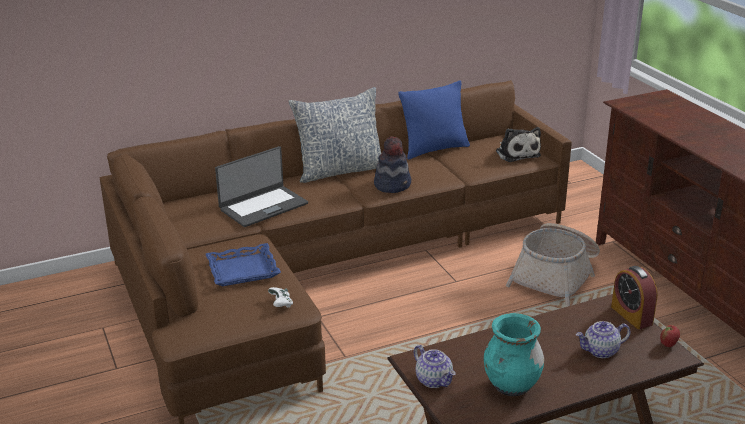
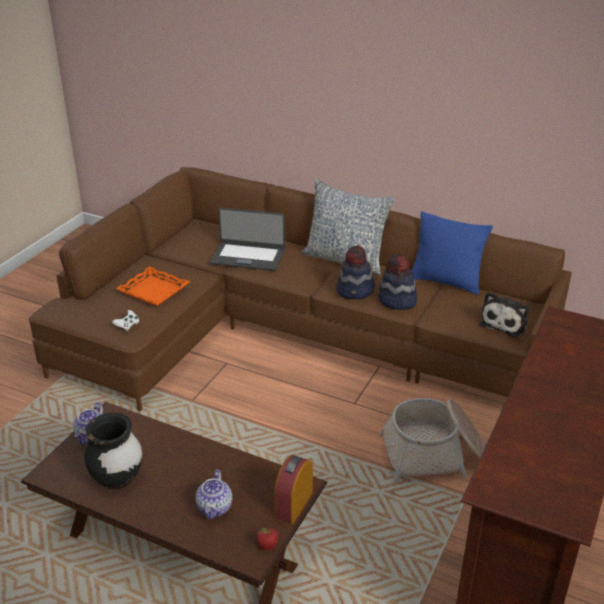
camera: 50 degrees right, 5 degrees up
(243, 270) = (153, 291): blue tray -> orange tray
(431, 176) = (396, 300): none -> hat
(512, 386) = (117, 478): turquoise vase -> black vase
(601, 351) = (215, 508): teapot -> teapot turned 120 degrees counterclockwise

